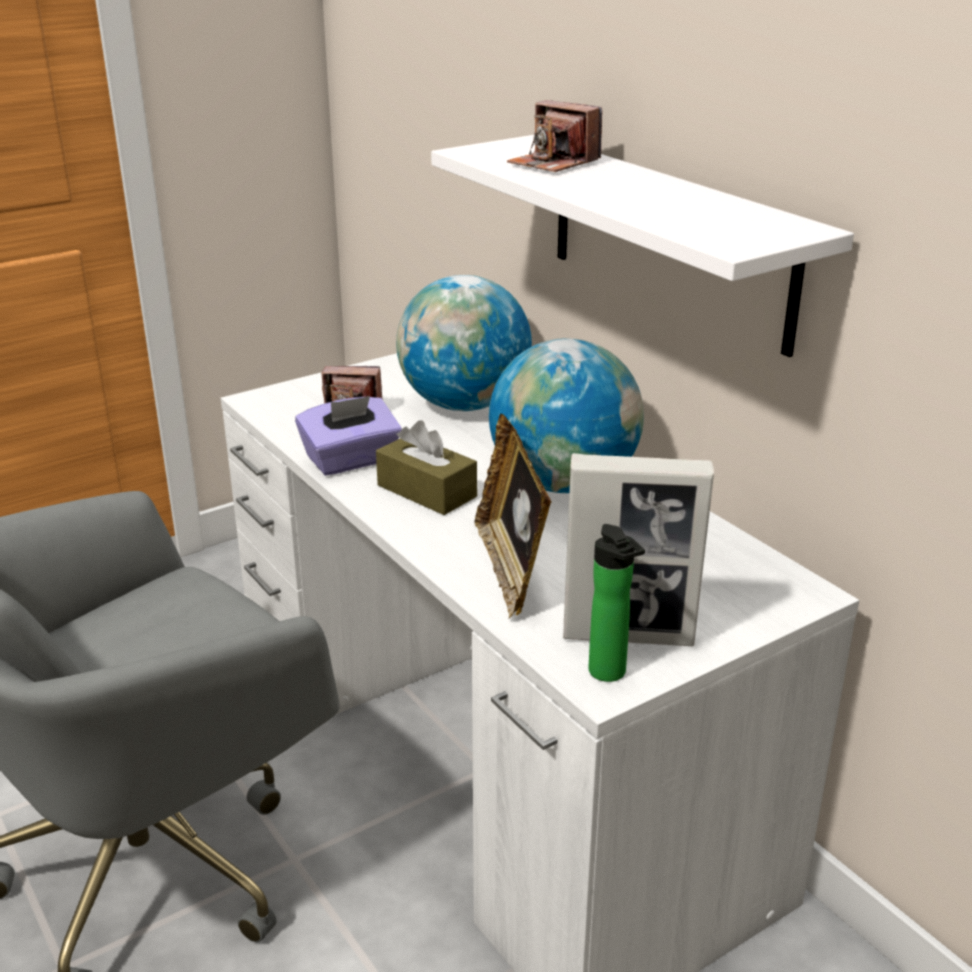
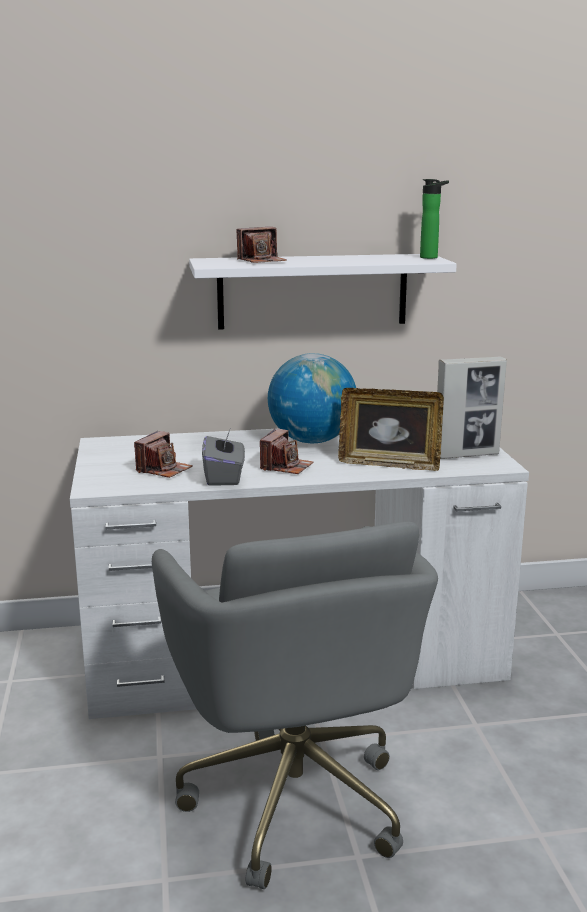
camera: 65 degrees left, 10 degrees down
(351, 460) = (224, 477): purple tissue box -> grey tissue box
(426, 491) = (286, 467): brown tissue box -> camera
(464, 405) = (186, 443): globe -> none
(610, 674) = (494, 463): bottle -> bottle (431, 257)
(628, 636) = (466, 455): picture frame -> picture frame turned 45 degrees clockwise

